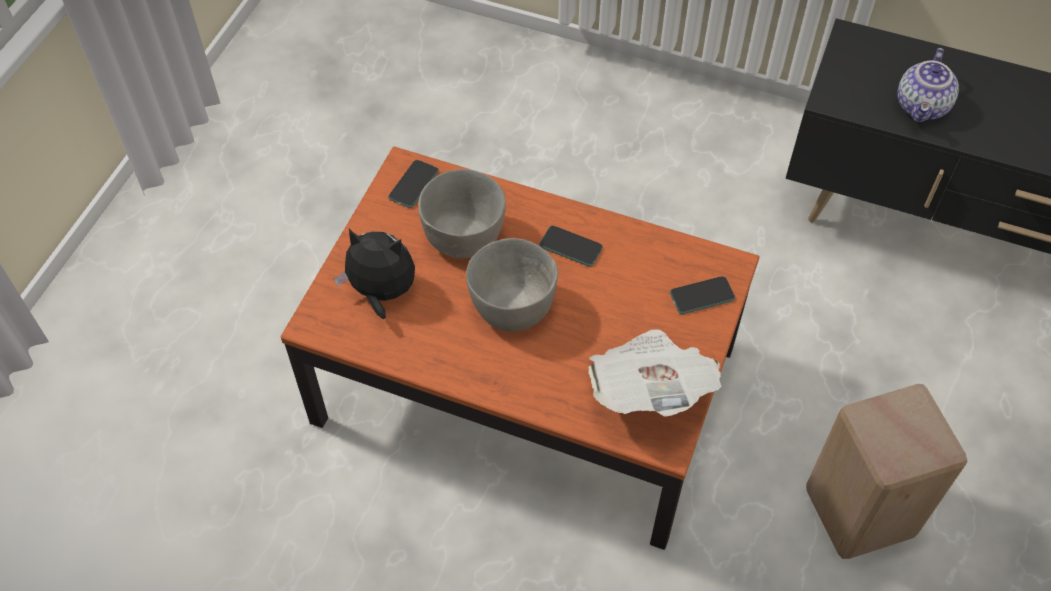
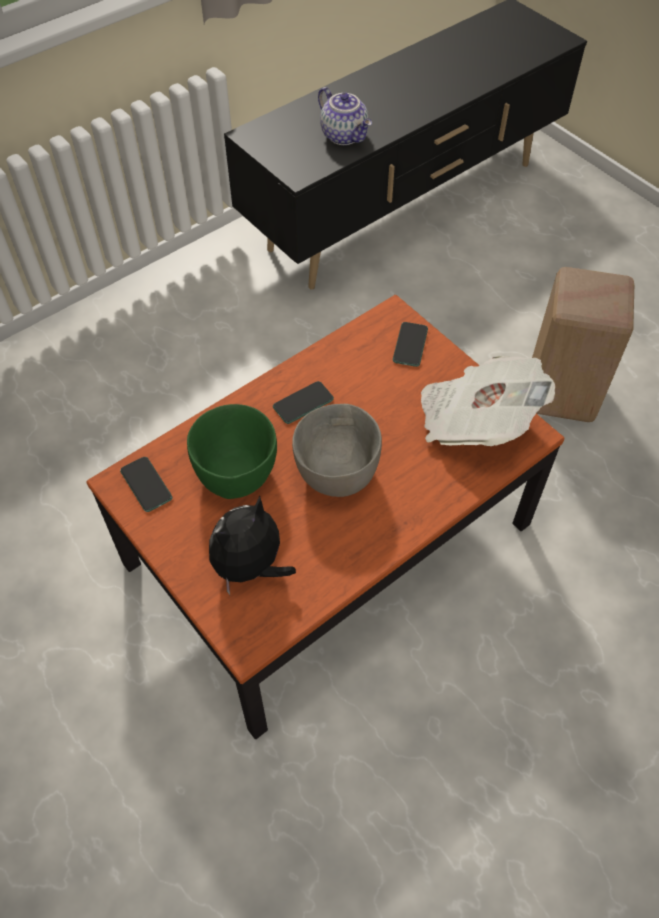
camera: 60 degrees left, 0 degrees up
(465, 238) = (238, 473): grey bowl -> green bowl

